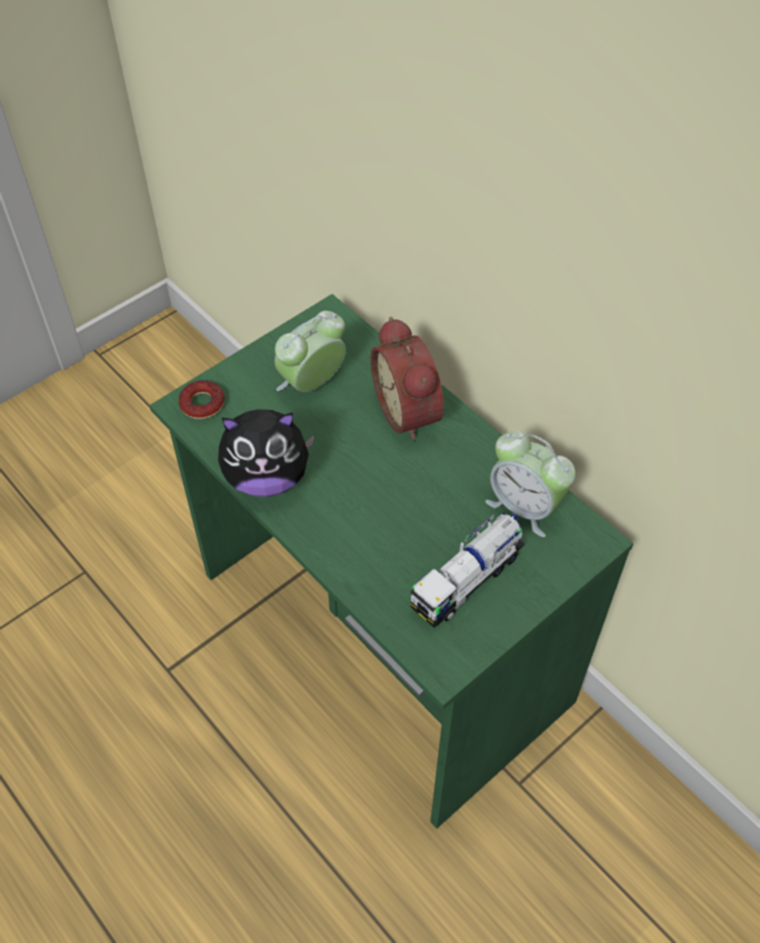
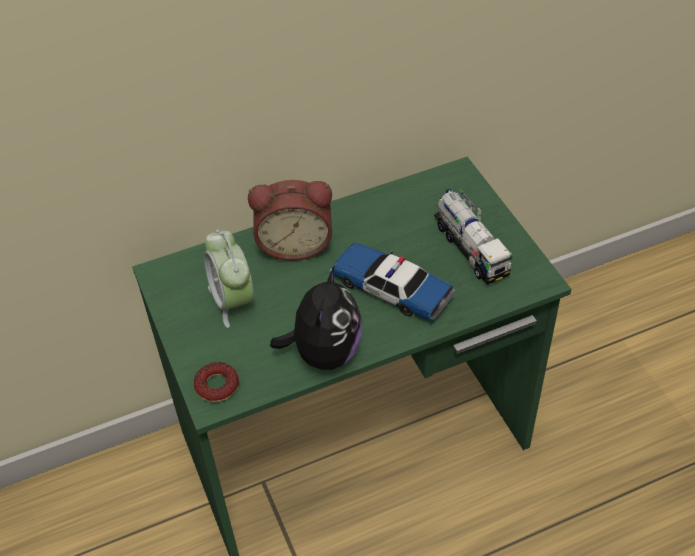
camera: 70 degrees left, 5 degrees down
(375, 515) = (391, 289): none -> toy car
(524, 506) = (416, 201): alarm clock -> none

